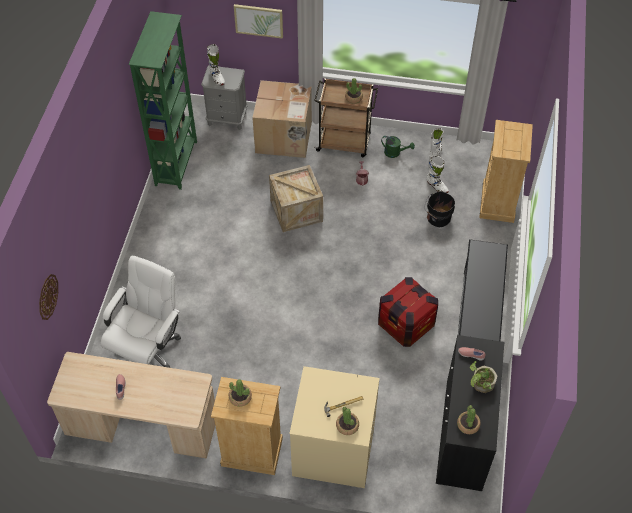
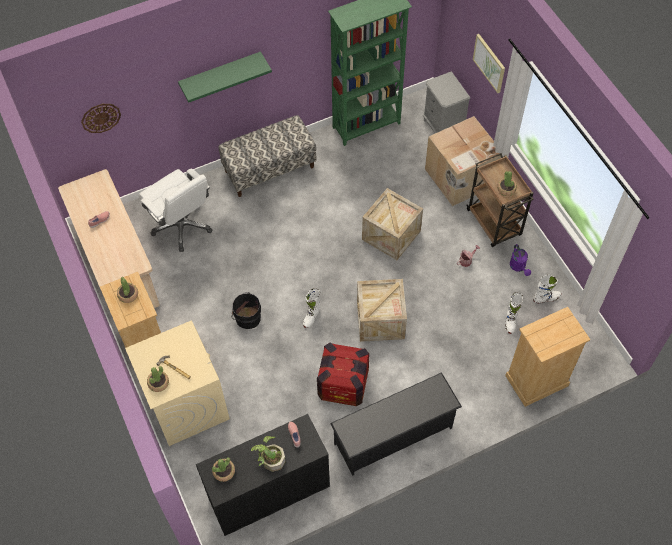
camera: 55 degrees right, 5 degrees up
(93, 183) = (220, 74): none -> green shelf
(148, 351) = (182, 226): white office chair -> white office chair turned 60 degrees clockwise
(152, 252) = (269, 169): none -> bench
(217, 78) = (442, 86): white boot -> white boot (311, 317)
(368, 265) = (380, 320): none -> crate
(395, 153) = (519, 267): green watering can -> purple watering can
(438, 218) = (476, 343): black bucket -> black bucket (247, 317)

